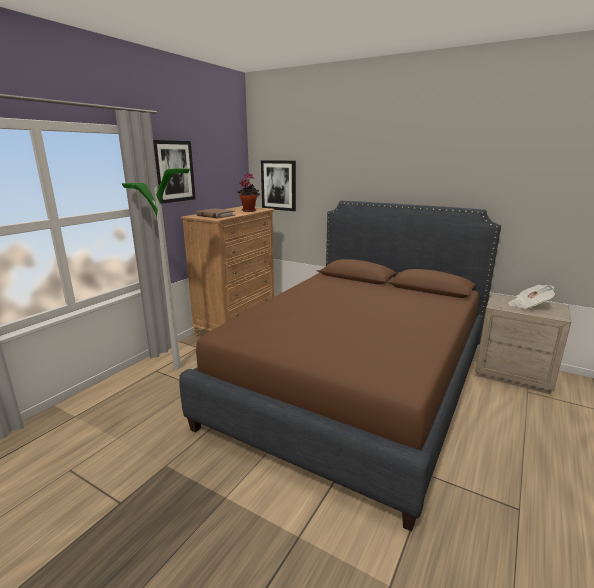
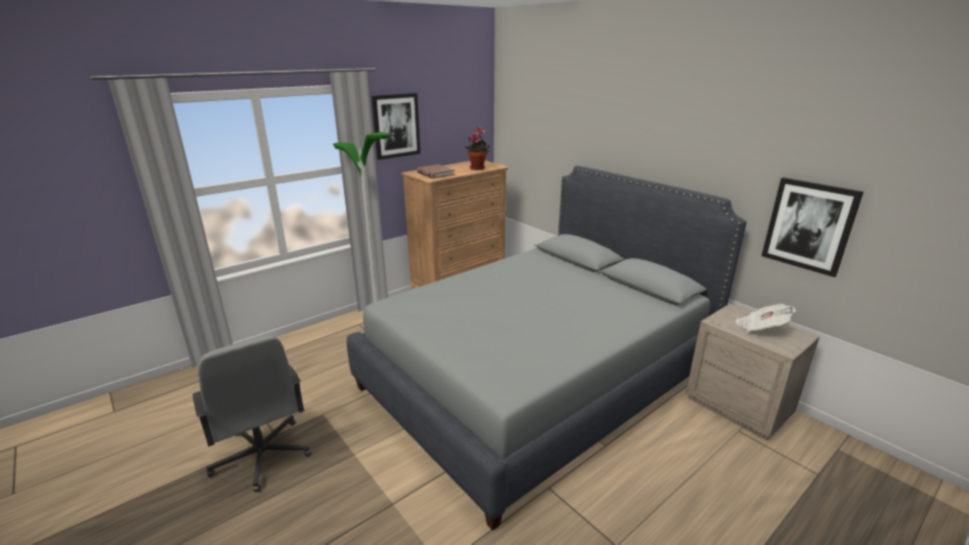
camera: 20 degrees right, 5 degrees up
(116, 531) = (262, 456): none -> grey office chair
(278, 185) = (520, 139): picture -> picture (809, 226)
(355, 386) = (537, 380): brown bed -> grey bed

